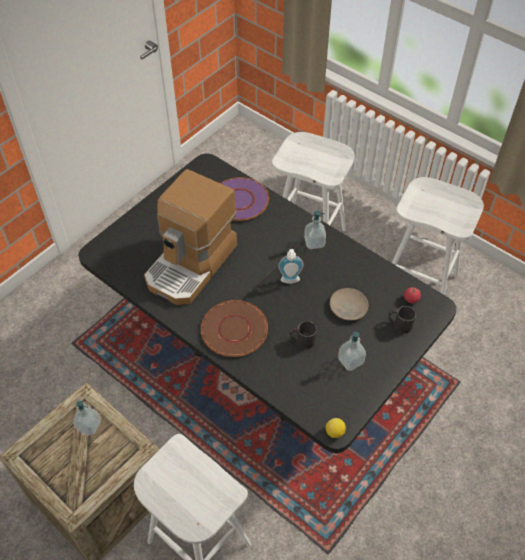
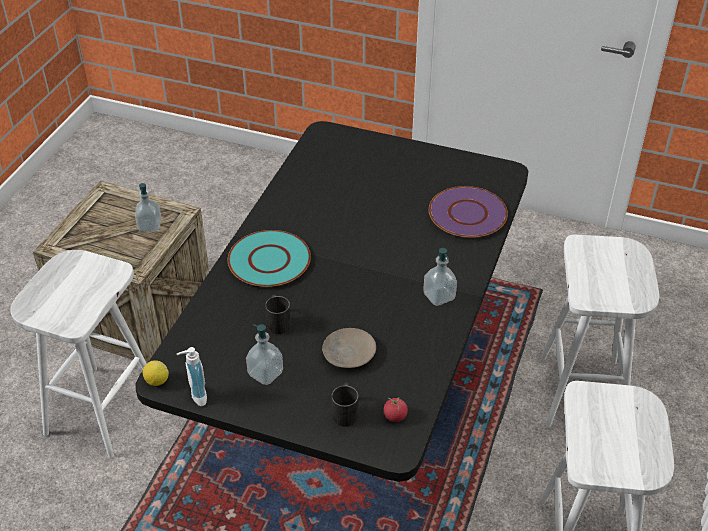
camera: 70 degrees right, 10 degrees down
(192, 264) = (345, 203): coffee machine -> none
(234, 329) = (269, 260): brown plate -> turquoise plate
(290, 281) = (363, 289): soap dispenser -> soap dispenser (195, 397)

